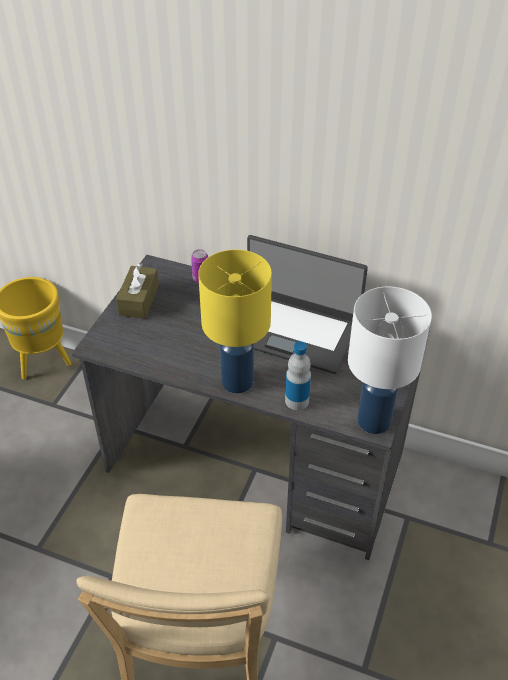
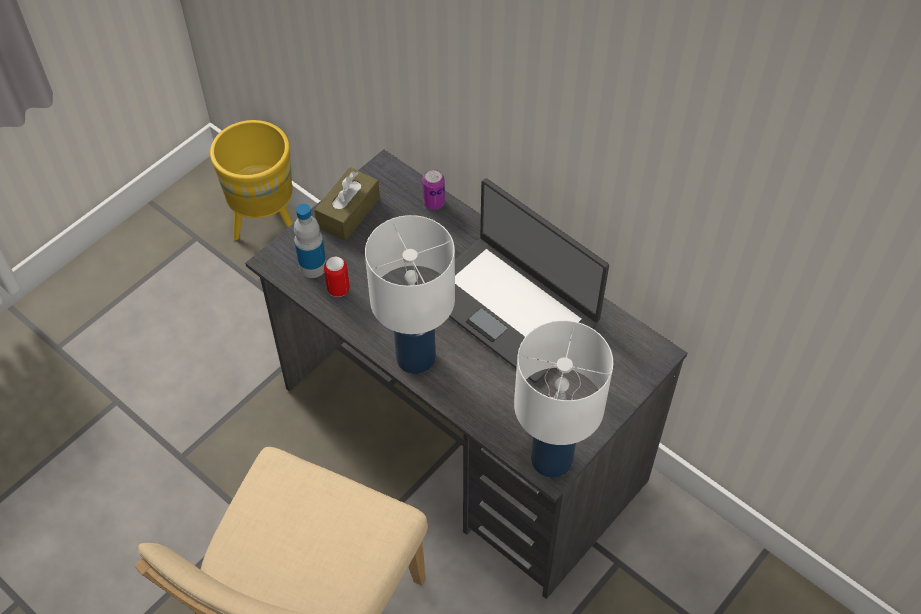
camera: 20 degrees right, 10 degrees up
(155, 352) = (338, 289): none -> can
(236, 381) = (414, 357): yellow table lamp -> white table lamp
(297, 401) = (473, 404): bottle -> bottle (313, 267)

